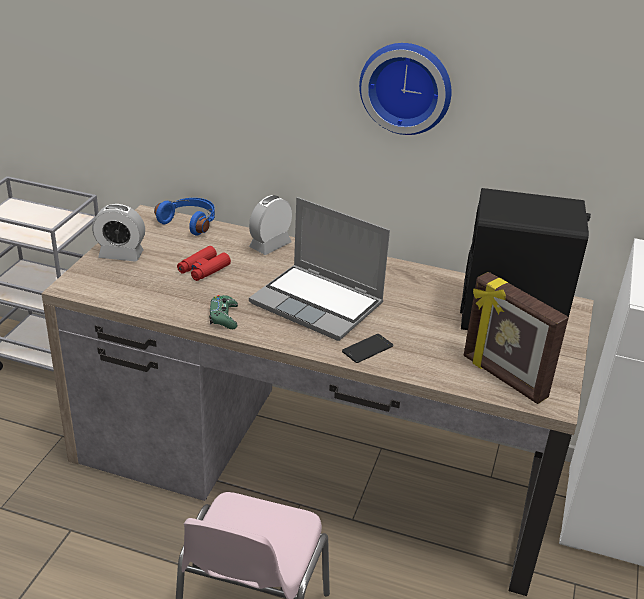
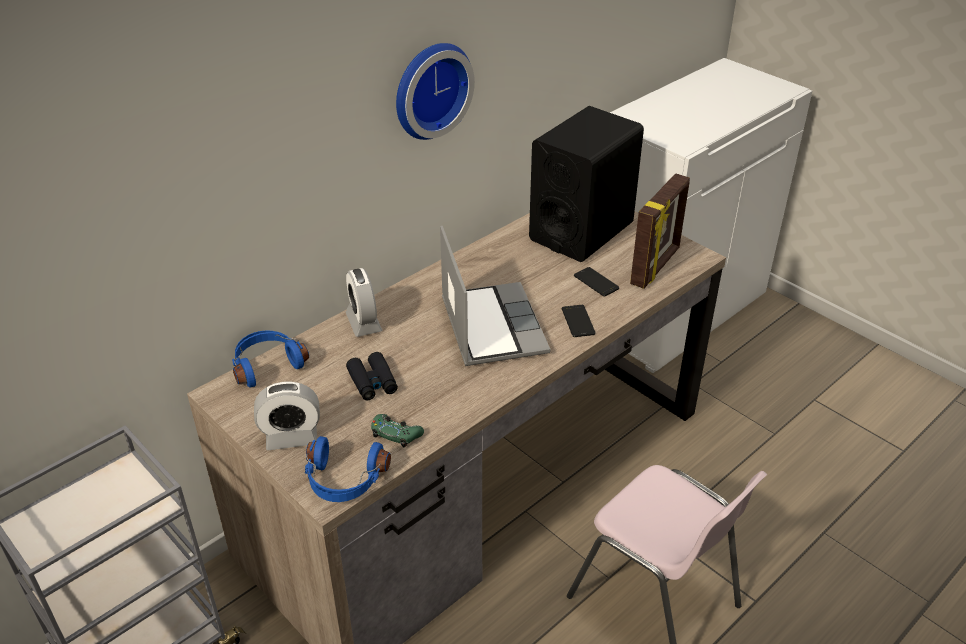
camera: 60 degrees left, 5 degrees up
(89, 288) = (344, 481): none -> blue headphones
(121, 255) = (291, 437): alarm clock -> alarm clock turned 45 degrees clockwise
(203, 269) = (372, 382): red binoculars -> black binoculars
(224, 317) = (471, 393): green game controller -> green game controller (396, 434)
(319, 304) = (491, 325): laptop -> laptop turned 75 degrees counterclockwise
(438, 345) = (596, 282): none -> phone
(503, 378) = (656, 267): picture frame -> picture frame turned 45 degrees counterclockwise

